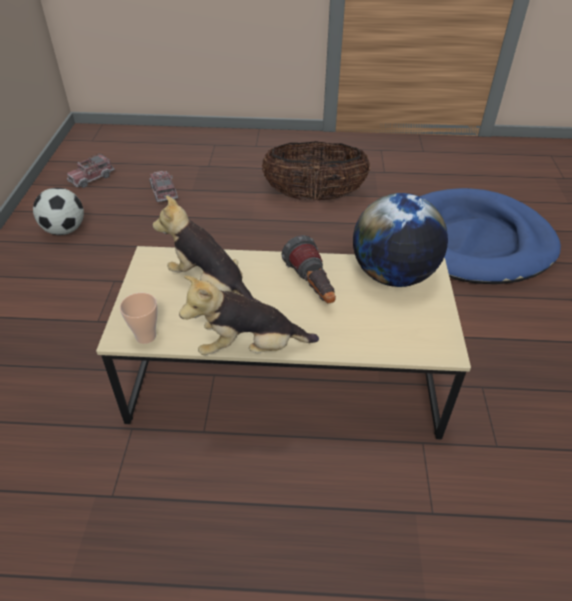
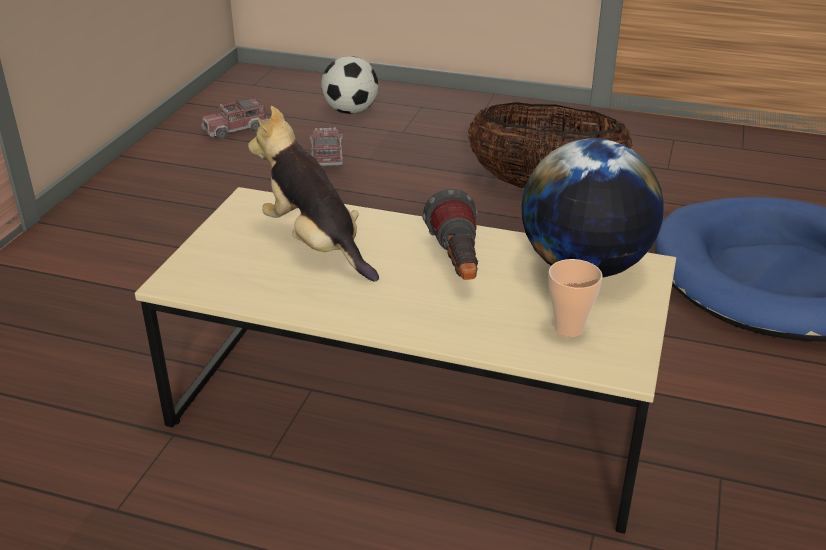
camera: 15 degrees right, 10 degrees down
(64, 230) = (176, 185): football -> football (350, 111)
(146, 336) = (204, 287): cup -> cup (569, 328)
(250, 348) = (336, 321): plush toy -> none

